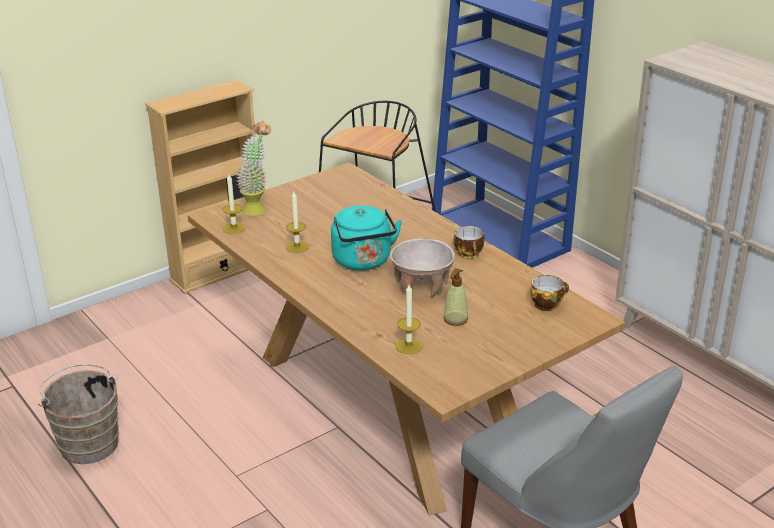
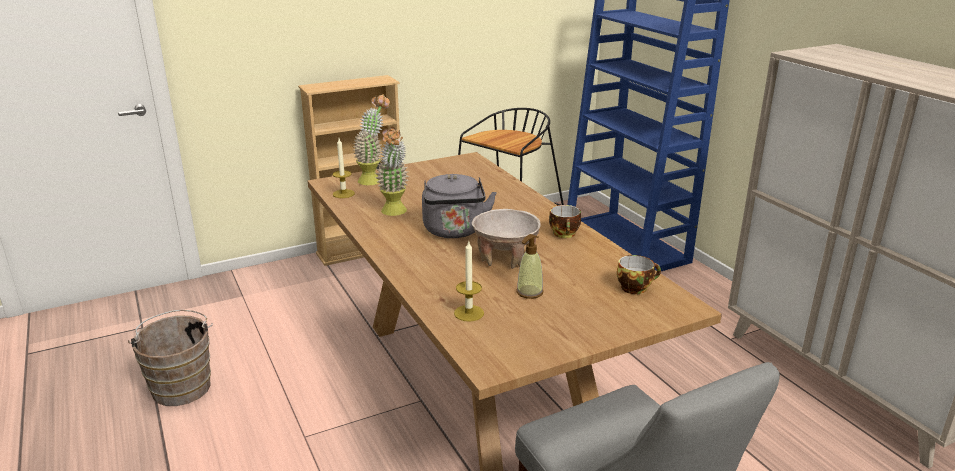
camera: 10 degrees right, 5 degrees down
(297, 246) = (395, 213): candle -> potted plant
(363, 262) = (454, 231): turquoise kettle -> grey kettle

